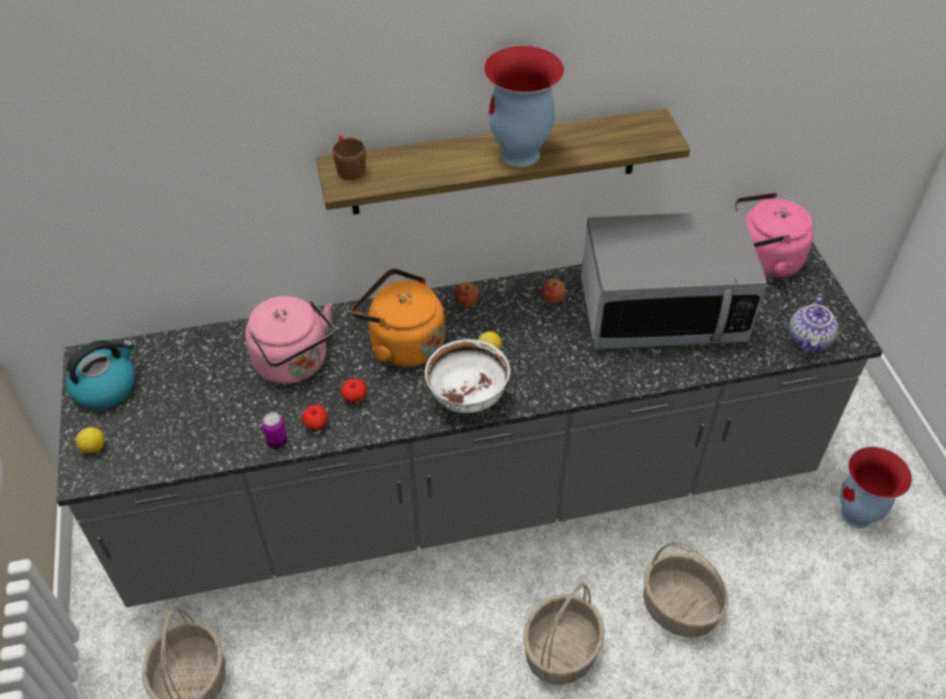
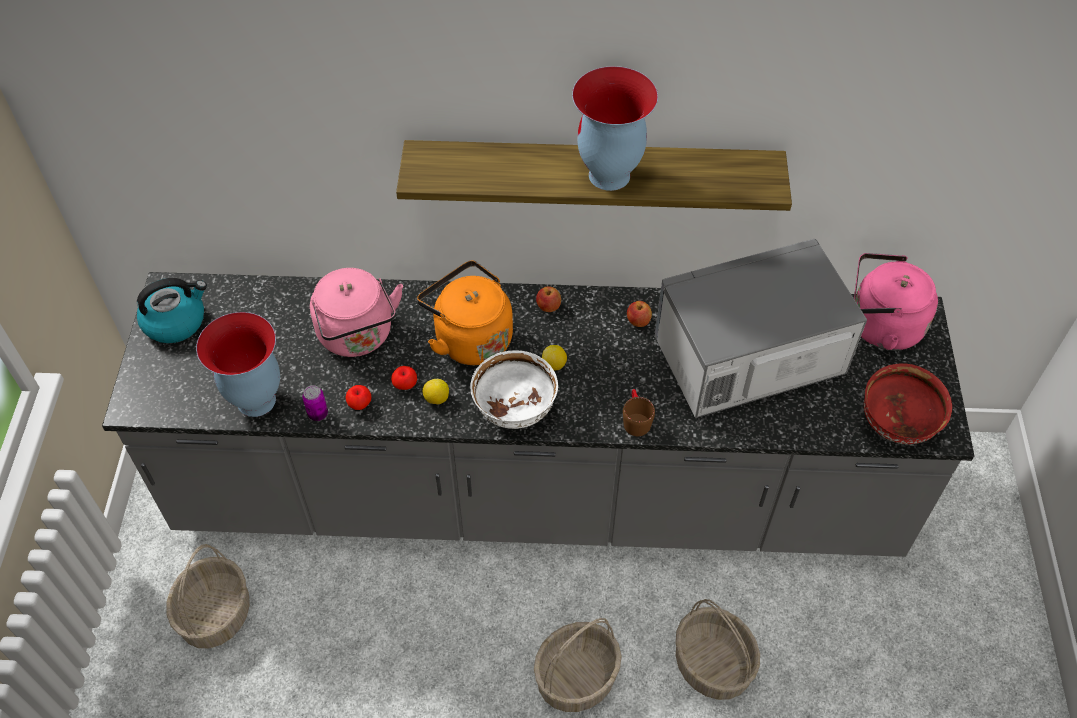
camera: 15 degrees right, 5 degrees up
(93, 448) = (148, 381): lemon -> lemon (436, 399)
(348, 167) = (432, 157): brown mug -> brown mug (635, 419)
(661, 311) = (748, 359): microwave -> microwave turned 150 degrees clockwise
(809, 340) = (896, 426): teapot -> red bowl
(857, 516) = (939, 615): vase -> vase (256, 401)

